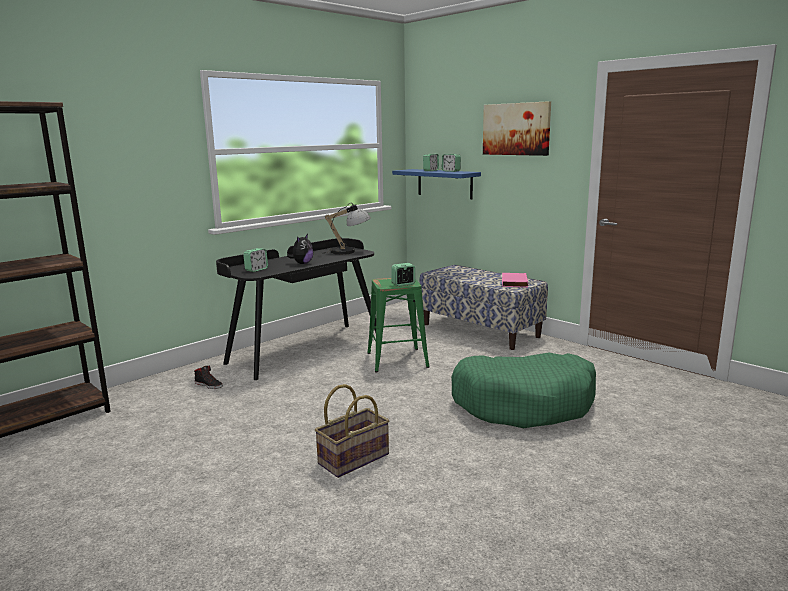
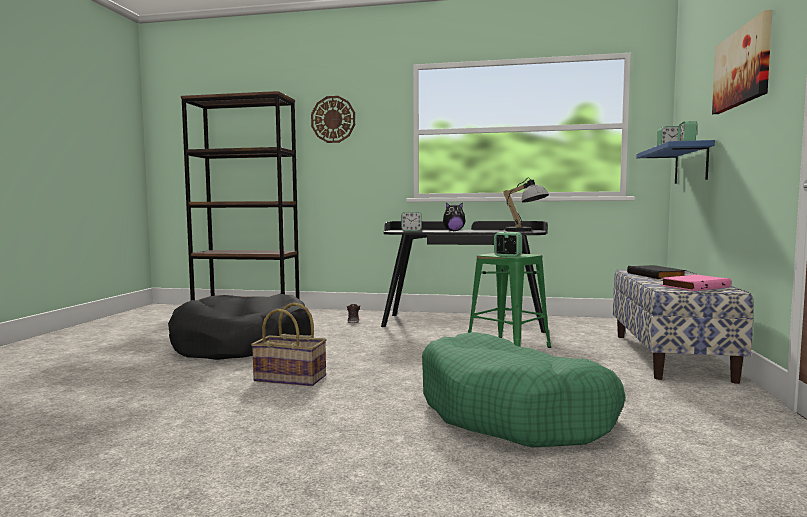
camera: 55 degrees right, 10 degrees down
(104, 135) = (333, 119): none -> wall clock
(197, 460) = (242, 345): none -> black dog bed
(462, 275) = (657, 275): none -> black book

